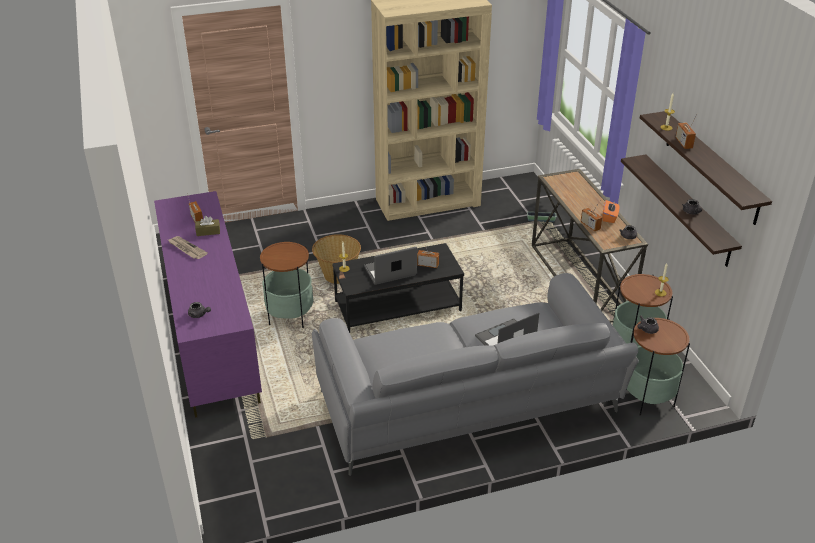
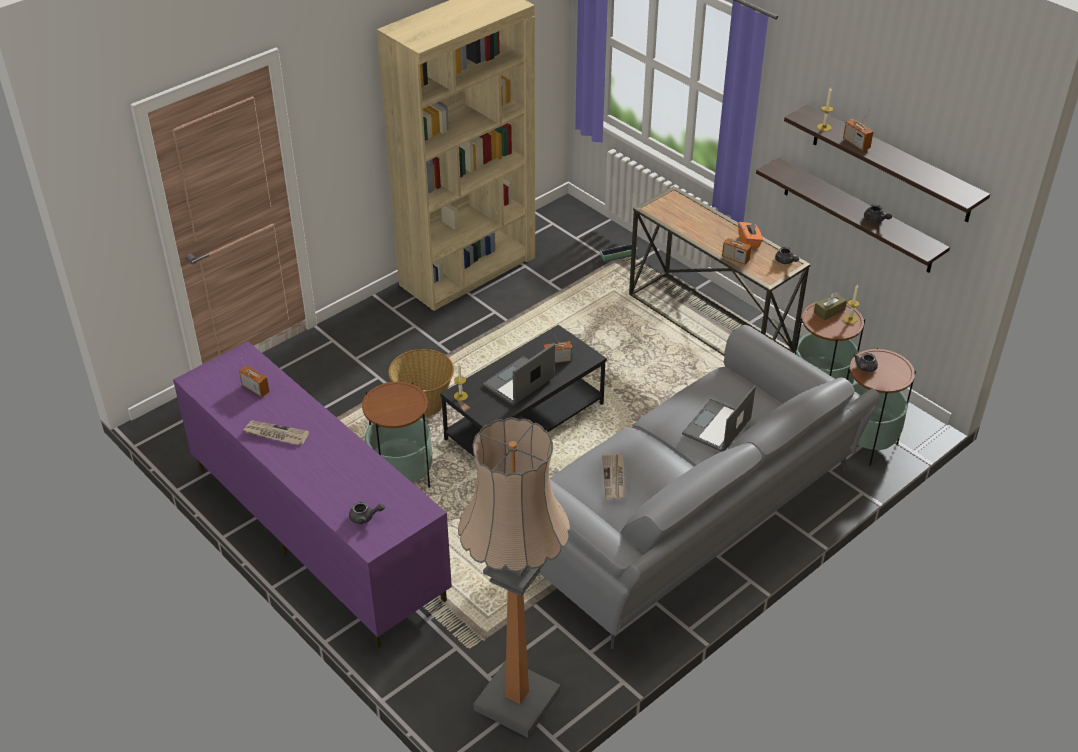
camera: 25 degrees left, 5 degrees up
(208, 231) = (284, 402): brown tissue box -> brown tissue box (829, 311)
(258, 485) = (517, 700): none -> floor lamp
(403, 349) = (614, 478): none -> newspaper

